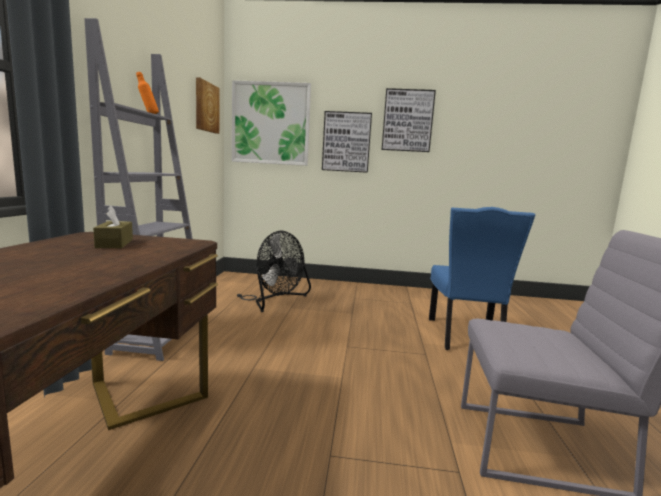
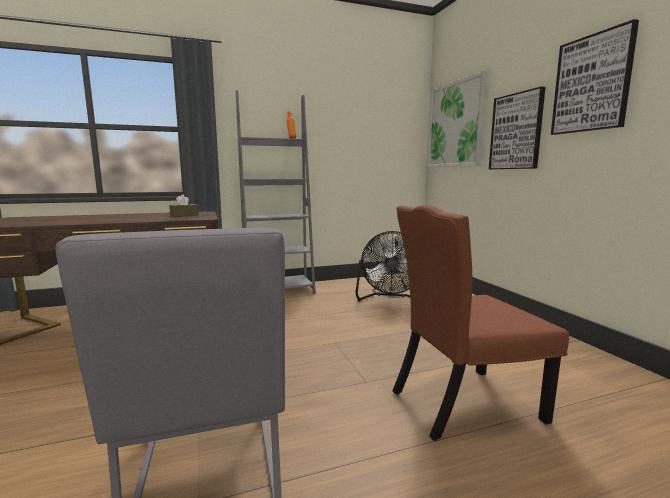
camera: 65 degrees right, 0 degrees up
(206, 107) = (390, 122): picture -> none
(465, 335) = (466, 403): blue chair -> brown chair

